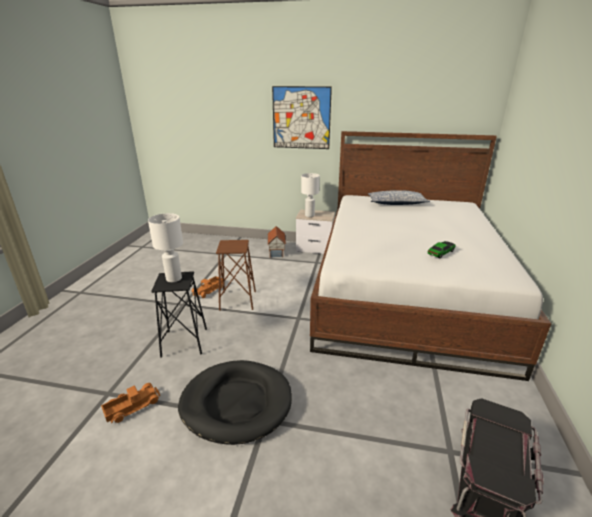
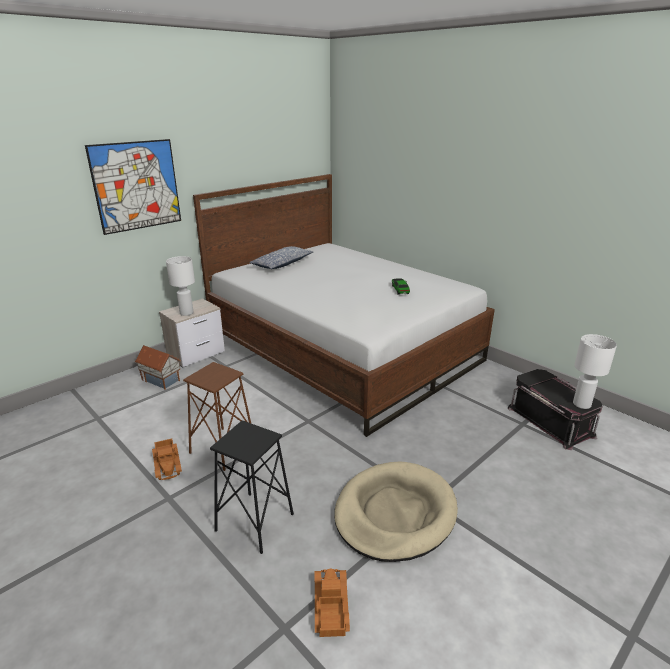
camera: 55 degrees left, 0 degrees up
(173, 279) = (243, 439): white table lamp -> white table lamp (582, 404)
(236, 403) = (394, 513): black dog bed -> beige dog bed

